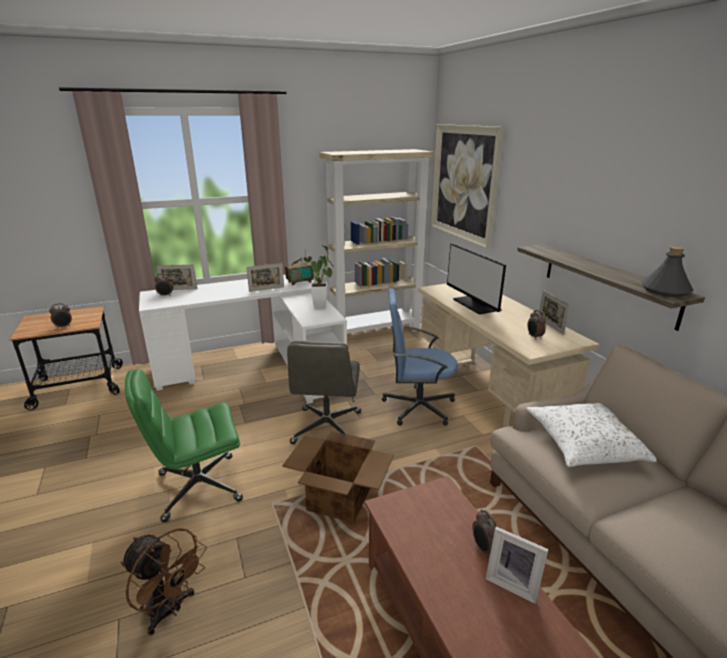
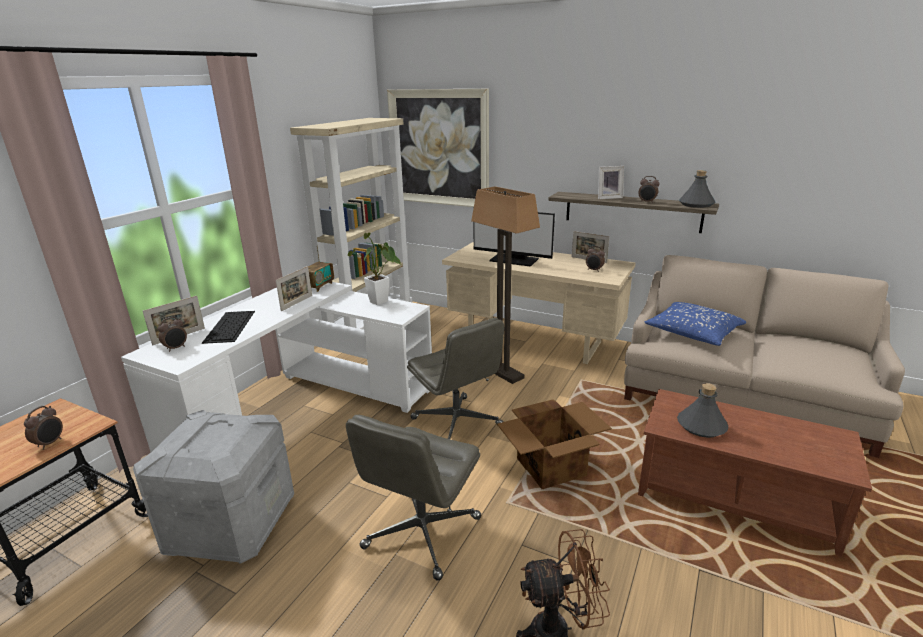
camera: 40 degrees left, 0 degrees up
(134, 420) = (231, 524): none -> grey storage box
(198, 487) = (421, 534): green office chair -> grey office chair
(209, 292) = (230, 326): none -> keyboard
(417, 407) = (502, 372): blue office chair -> floor lamp
(422, 529) = (701, 426): none -> grey bottle
(484, 549) = (743, 416): alarm clock -> alarm clock (647, 202)
(513, 583) = (781, 423): picture frame -> picture frame (608, 197)
(583, 444) = (692, 333): white pillow -> blue pillow

